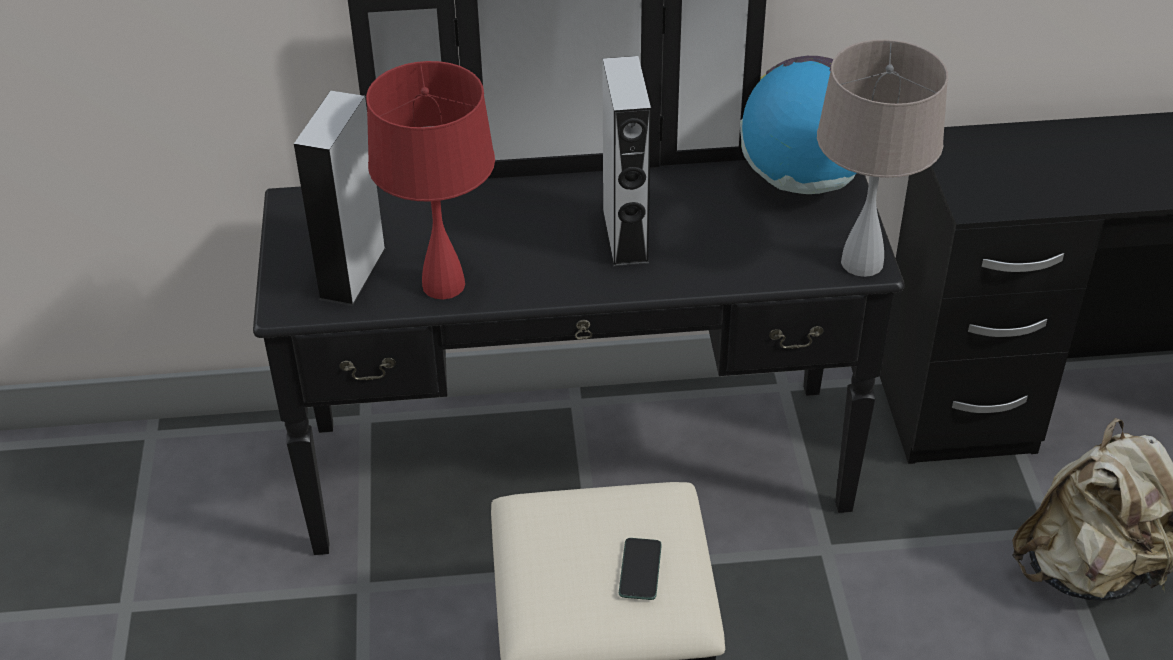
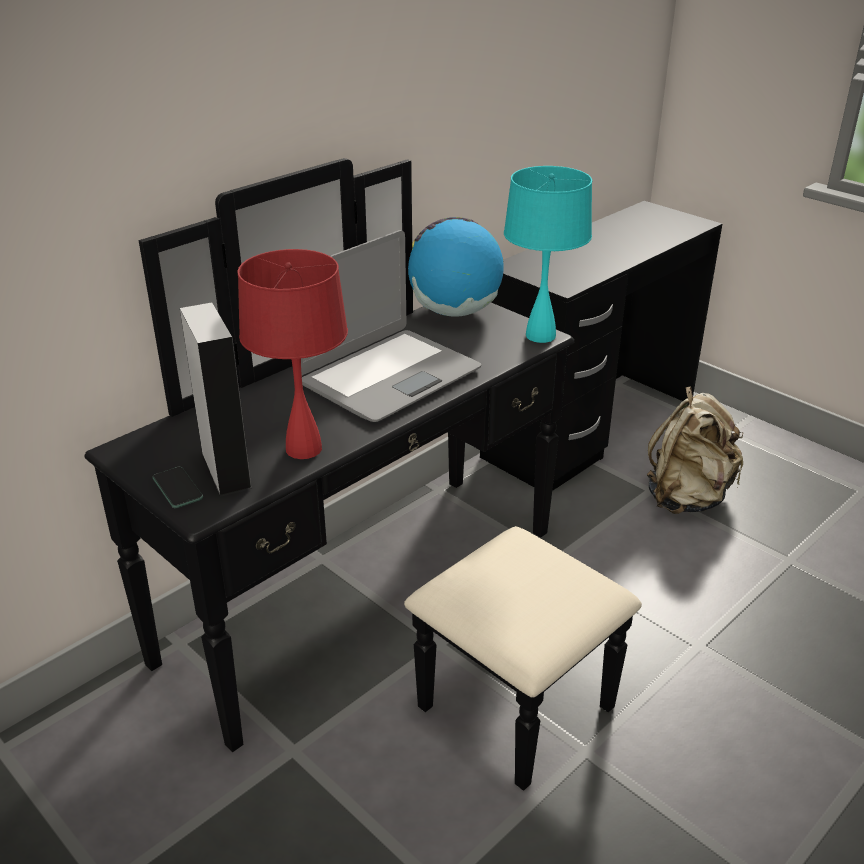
camera: 40 degrees left, 10 degrees down
(625, 236) = (388, 376): grey speaker -> laptop
(640, 570) = (556, 581): phone -> phone (177, 488)
(861, 262) = (540, 336): beige table lamp -> turquoise table lamp

